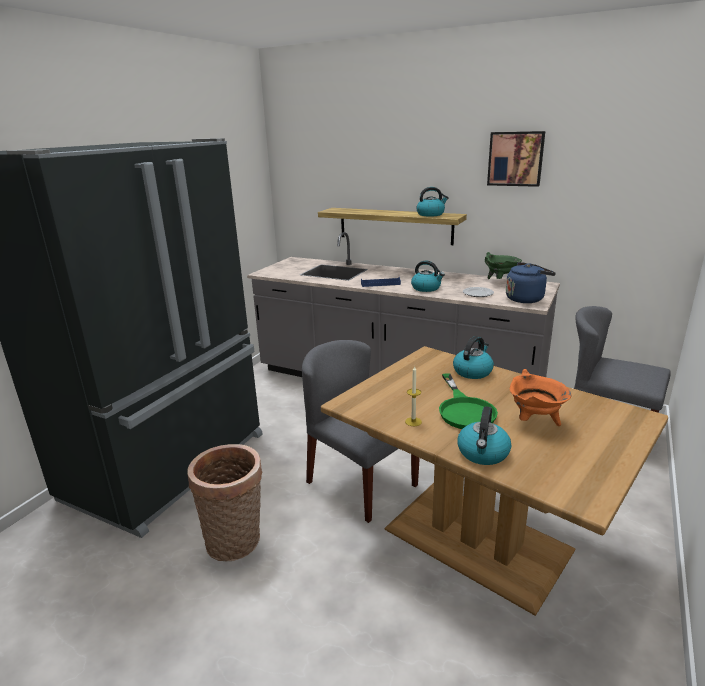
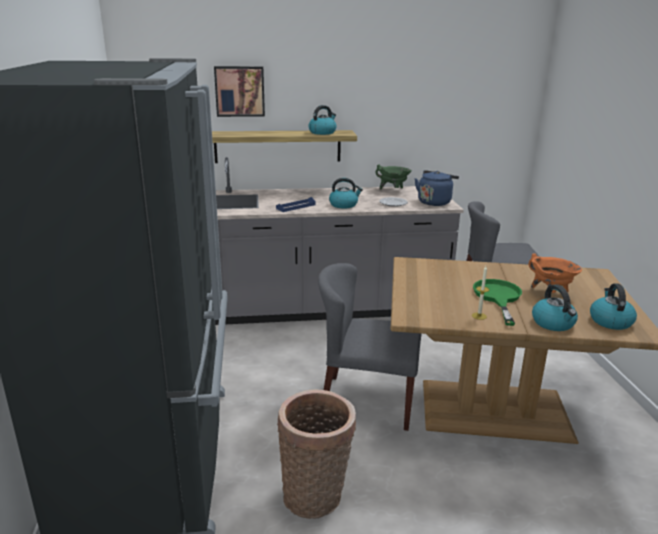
camera: 35 degrees left, 0 degrees up
(464, 410) = (498, 297): green frying pan -> green frying pan turned 135 degrees counterclockwise
(472, 371) = (460, 268): kettle -> kettle (610, 321)
(515, 158) = (395, 77): picture -> picture (240, 91)

